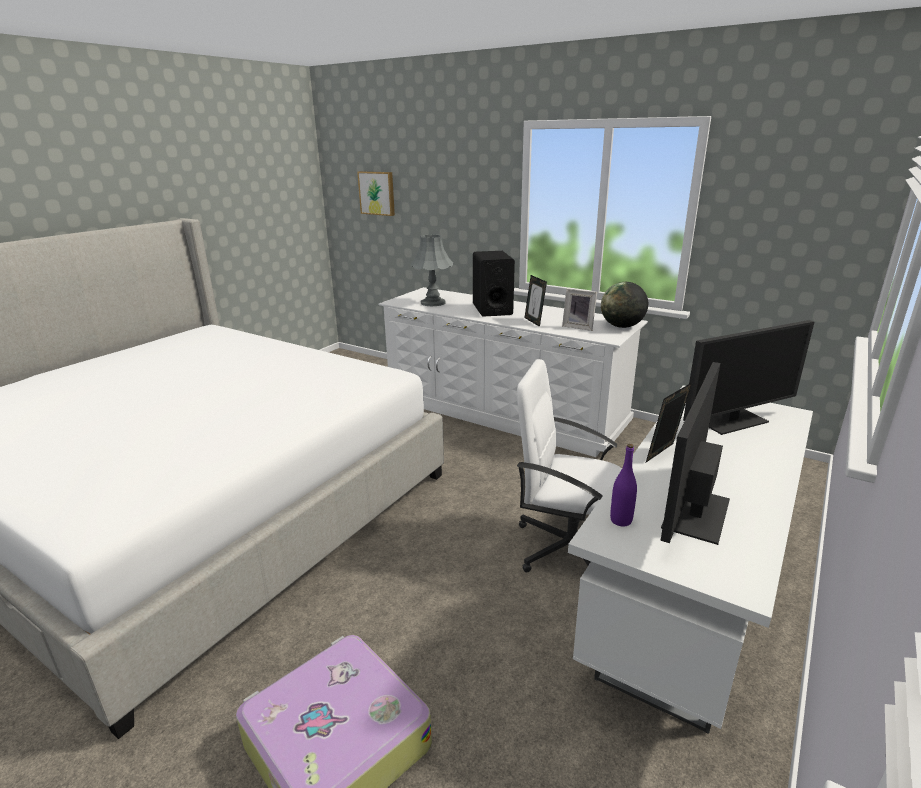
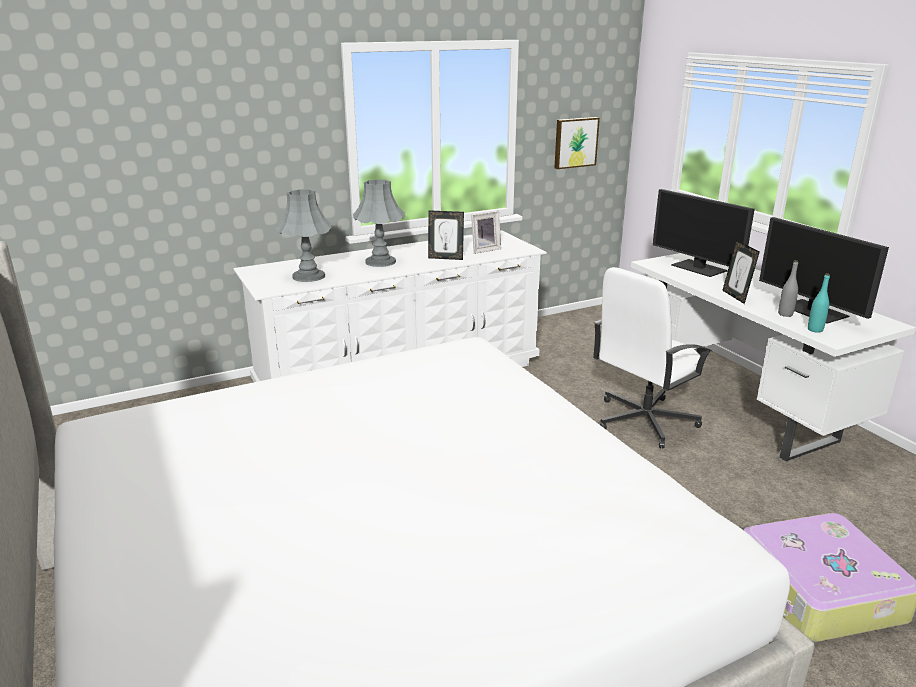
camera: 60 degrees left, 0 degrees up
(377, 193) = (108, 151): picture -> picture (575, 142)
(492, 309) = (381, 262): black speaker -> grey table lamp
(621, 520) = (815, 330): purple bottle -> turquoise bottle
(622, 326) = (504, 239): globe -> none
(649, 493) = (785, 314): none -> grey bottle
(730, 420) = (699, 268): monitor -> monitor turned 135 degrees clockwise

